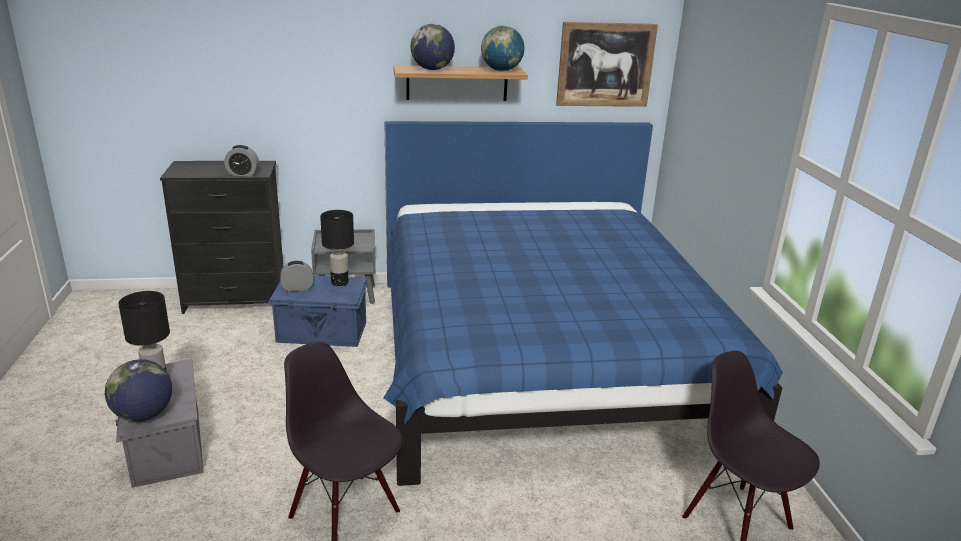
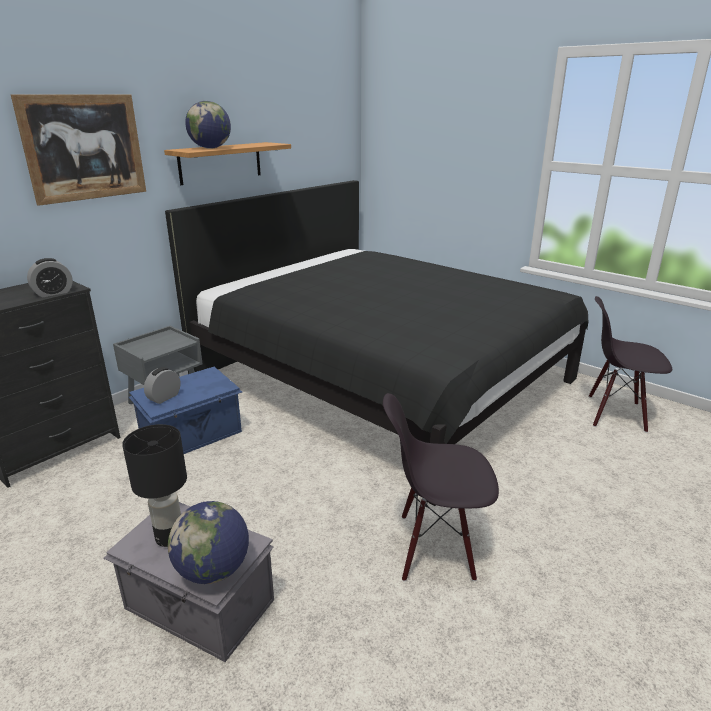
camera: 40 degrees left, 0 degrees up
(339, 282) = (196, 378): black table lamp -> none
(501, 71) = (264, 144): globe -> none
(539, 358) = (382, 379): blue bed -> black bed
(605, 65) = (322, 134): picture -> picture (84, 148)

